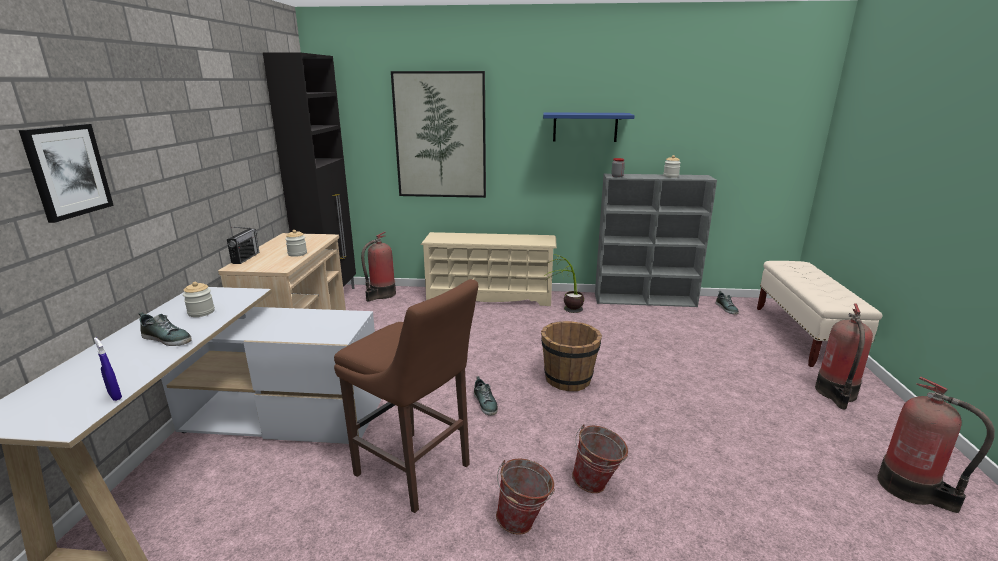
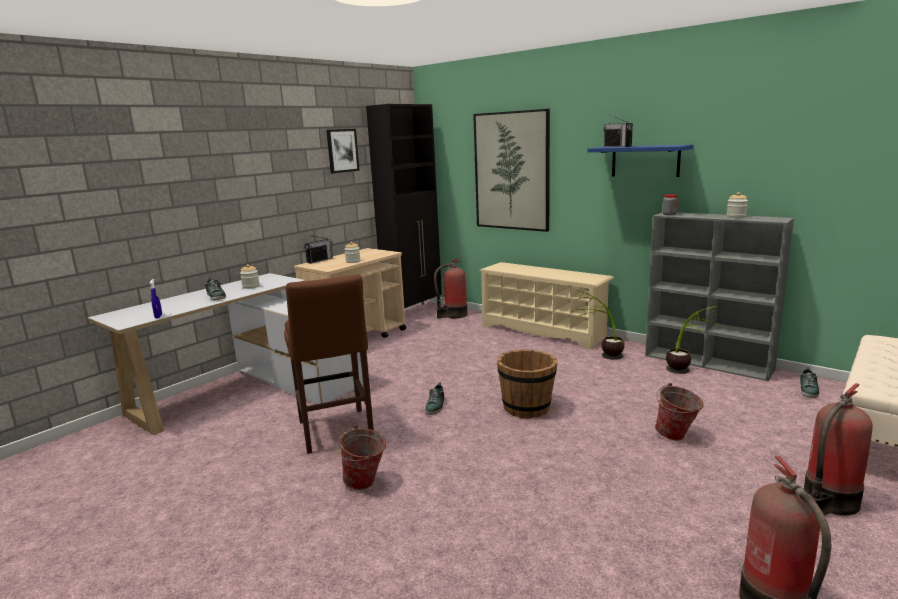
camera: 35 degrees right, 5 degrees down
(67, 171) = (185, 185): picture -> picture (342, 150)
(567, 113) = (617, 146): none -> radio
(597, 485) = (447, 483): bucket -> bucket (676, 437)
(644, 314) = (686, 374): none -> potted plant

